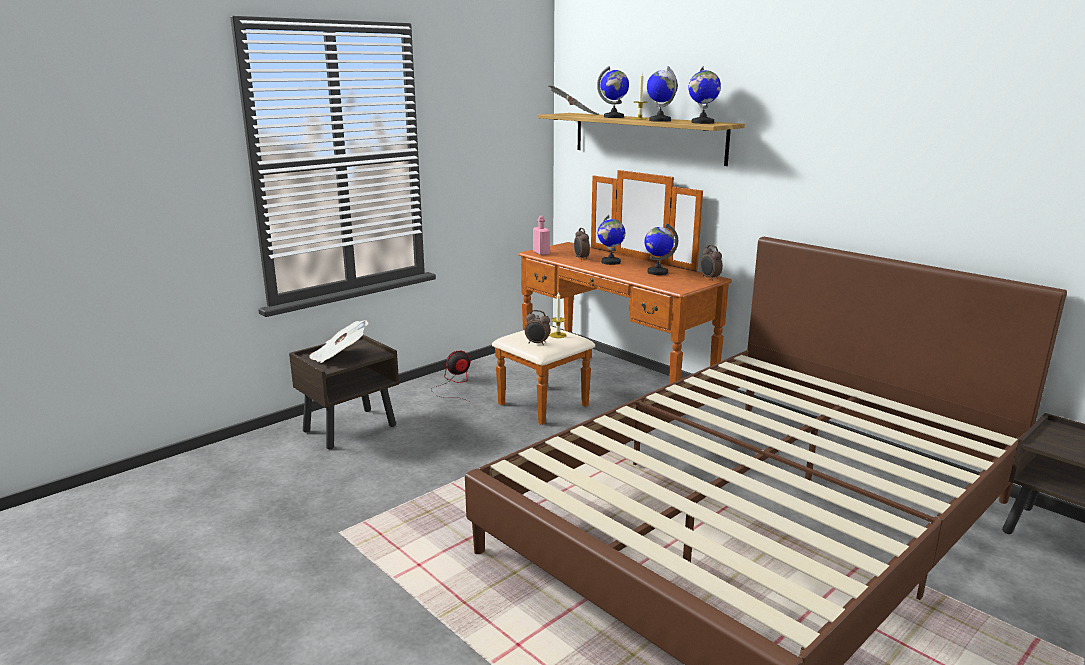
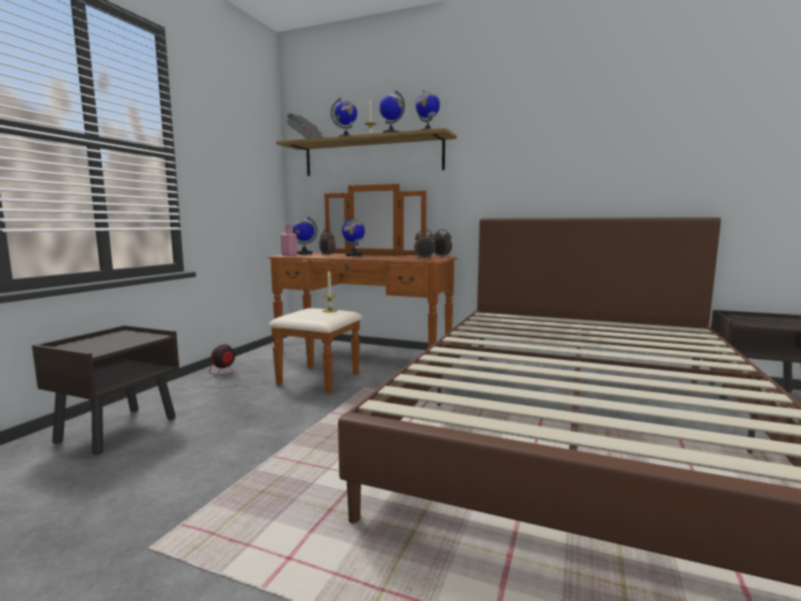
camera: 25 degrees left, 10 degrees down
(339, 356) = (104, 343): newspaper -> none
(537, 343) = (317, 316): alarm clock -> alarm clock (424, 259)
(657, 272) = (398, 256): globe -> globe (304, 253)

